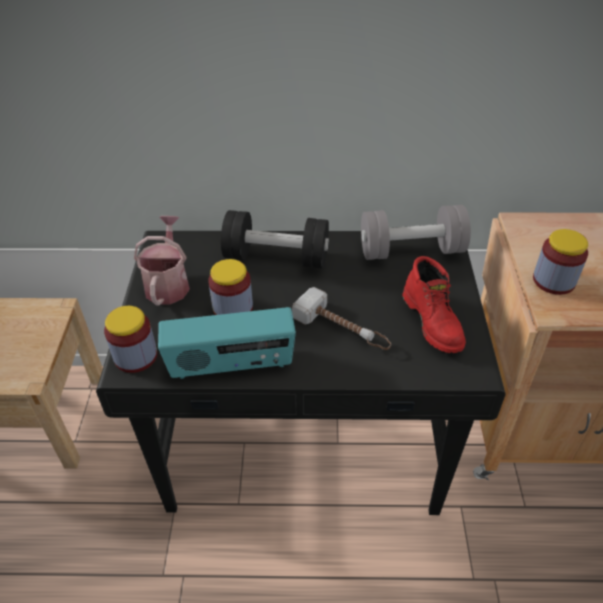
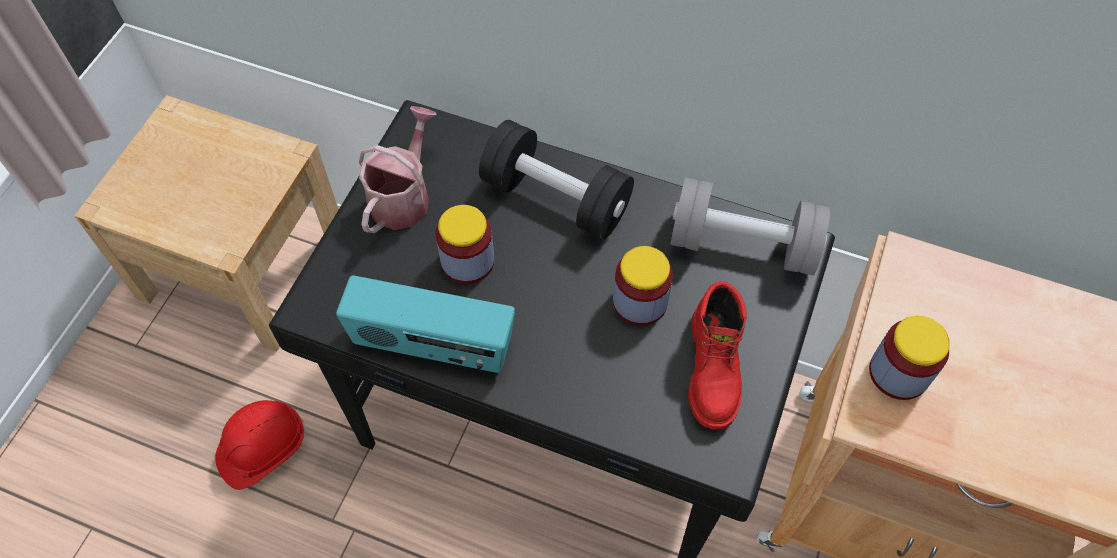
camera: 20 degrees right, 15 degrees up
(87, 542) = (262, 448): none -> red hard hat
(135, 356) = (327, 294): jar -> jar (640, 302)
(343, 329) = (591, 340): hammer -> none

